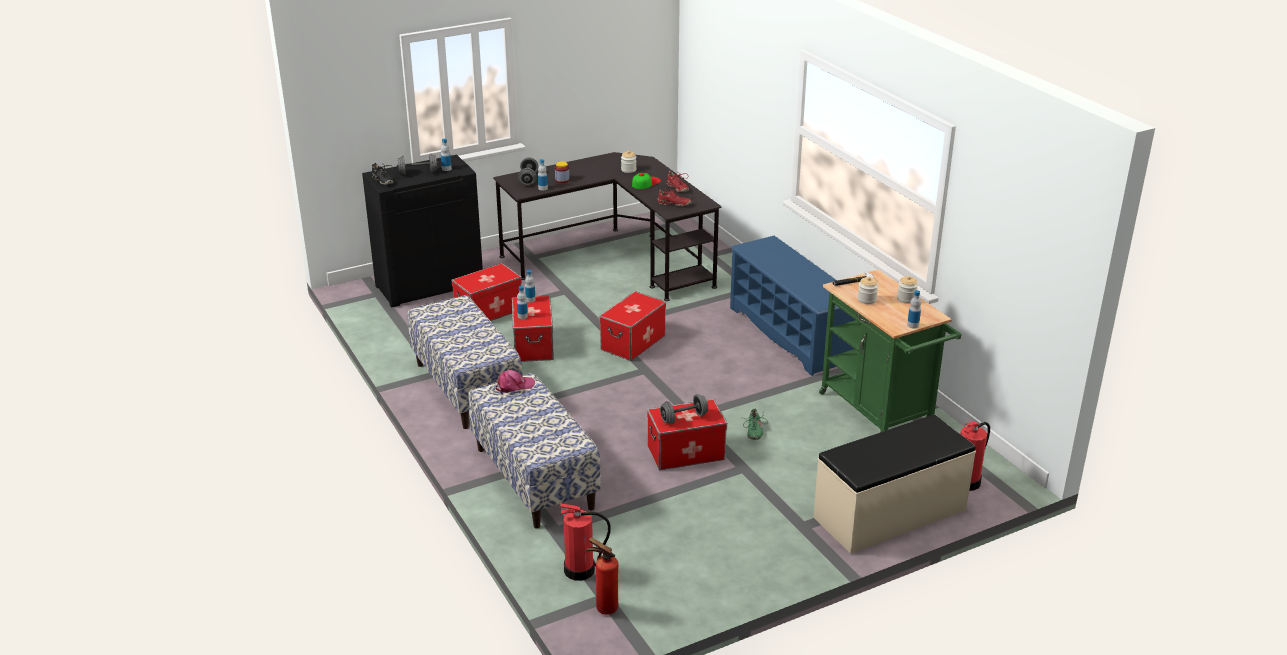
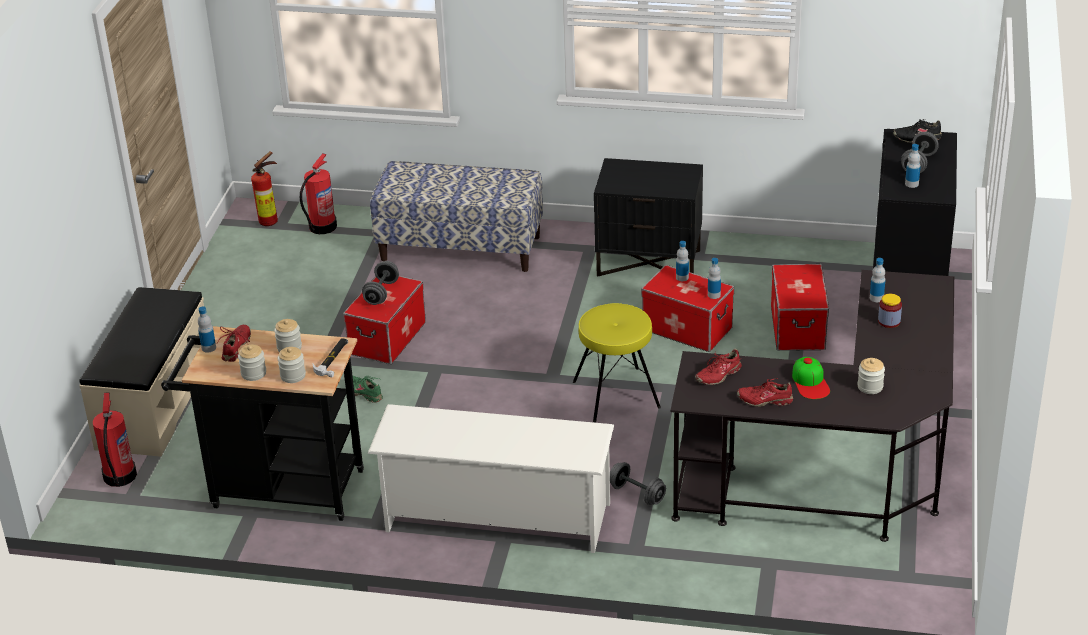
camera: 130 degrees right, 5 degrees up
(466, 388) = (649, 262): bench -> black nightstand
(514, 386) = (515, 192): pink cap -> none
(528, 179) = (917, 298): grey dumbbell -> grey dumbbell (637, 494)
(633, 343) = (615, 394): storage box -> yellow stool
(790, 334) = (496, 518): blue shoe rack -> white shoe rack
(880, 414) = (278, 489): green cart -> black cart
(886, 286) = (293, 376): none -> jar
(896, 316) = (237, 348): none -> red shoe

